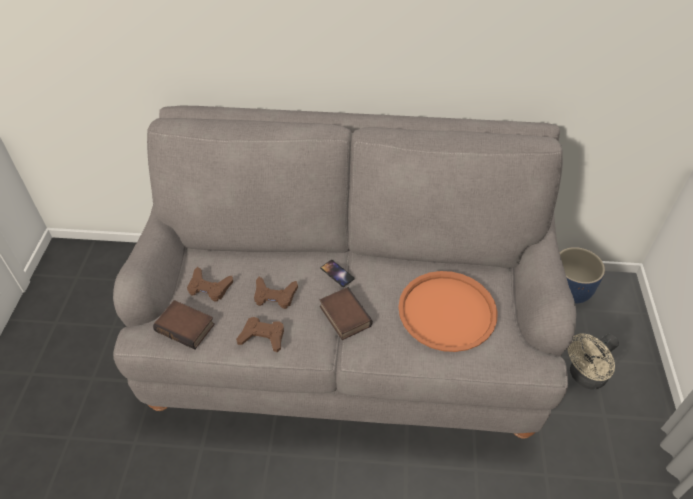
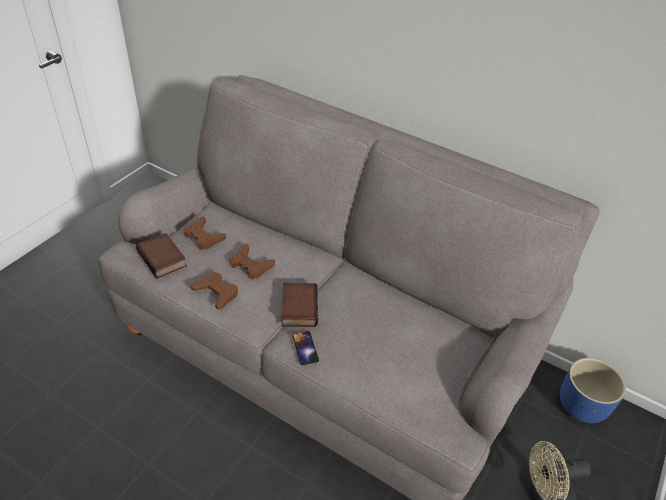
camera: 25 degrees right, 5 degrees down
(337, 273) = (319, 271): phone -> phone (305, 348)
(447, 311) = (395, 344): orange tray -> none

